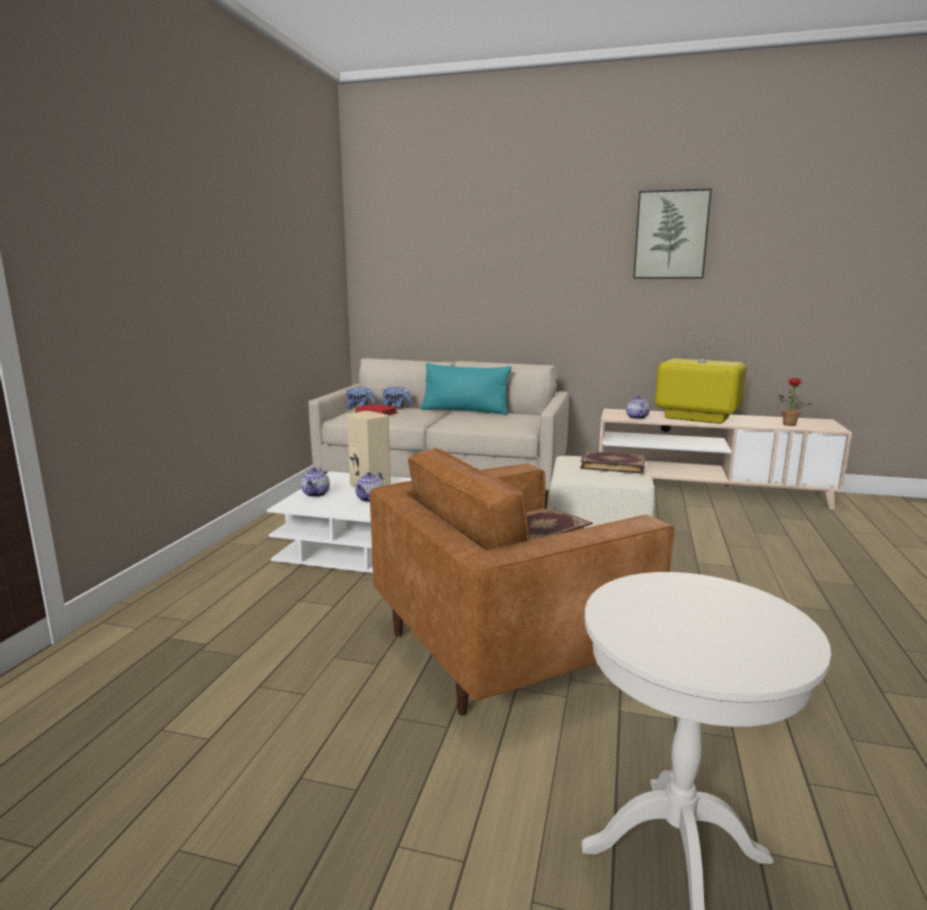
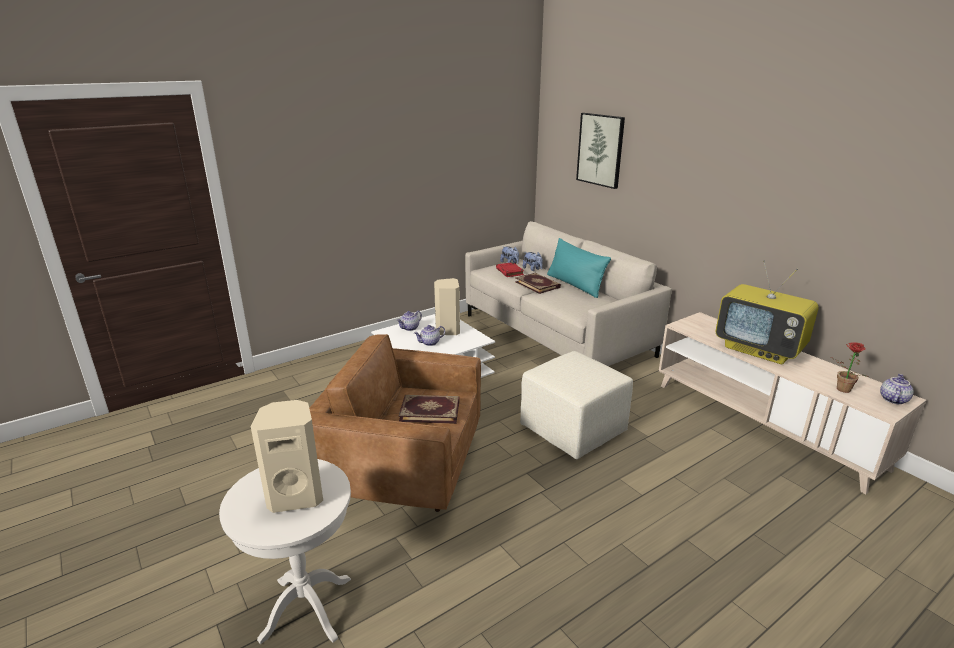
camera: 40 degrees right, 10 degrees up
(612, 465) = (585, 374): book -> book (538, 284)
(636, 417) = (701, 332): teapot -> teapot (892, 399)
(671, 235) = (783, 157): picture -> picture (600, 150)
(695, 418) = (760, 350): television -> television turned 150 degrees clockwise
(709, 614) = (296, 496): none -> beige speaker

